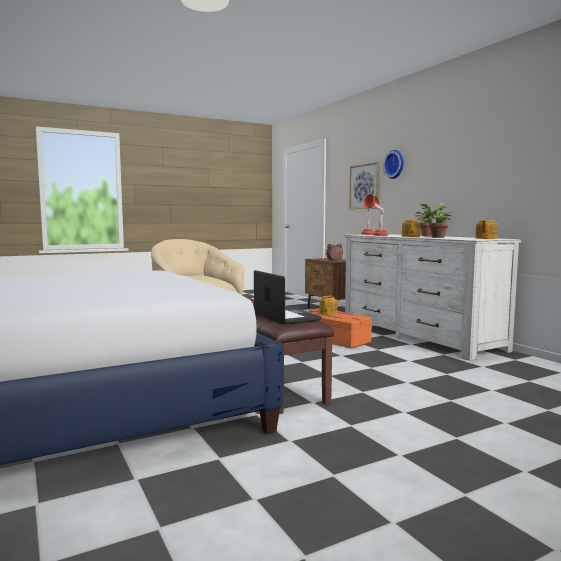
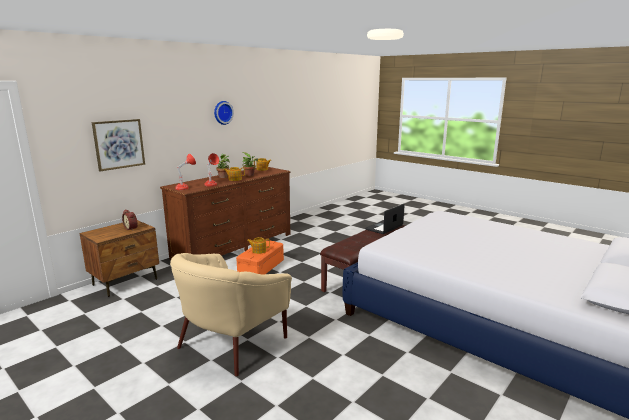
camera: 110 degrees left, 10 degrees up
(395, 164) = (160, 122): wall clock -> wall clock (222, 112)
(417, 335) = (234, 246): white dresser -> brown dresser

